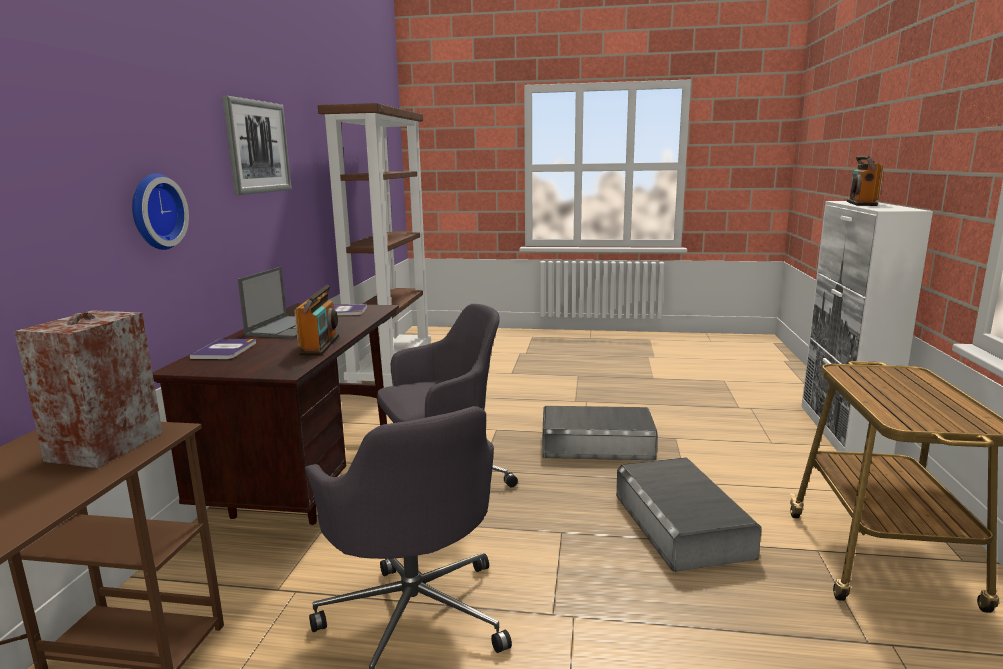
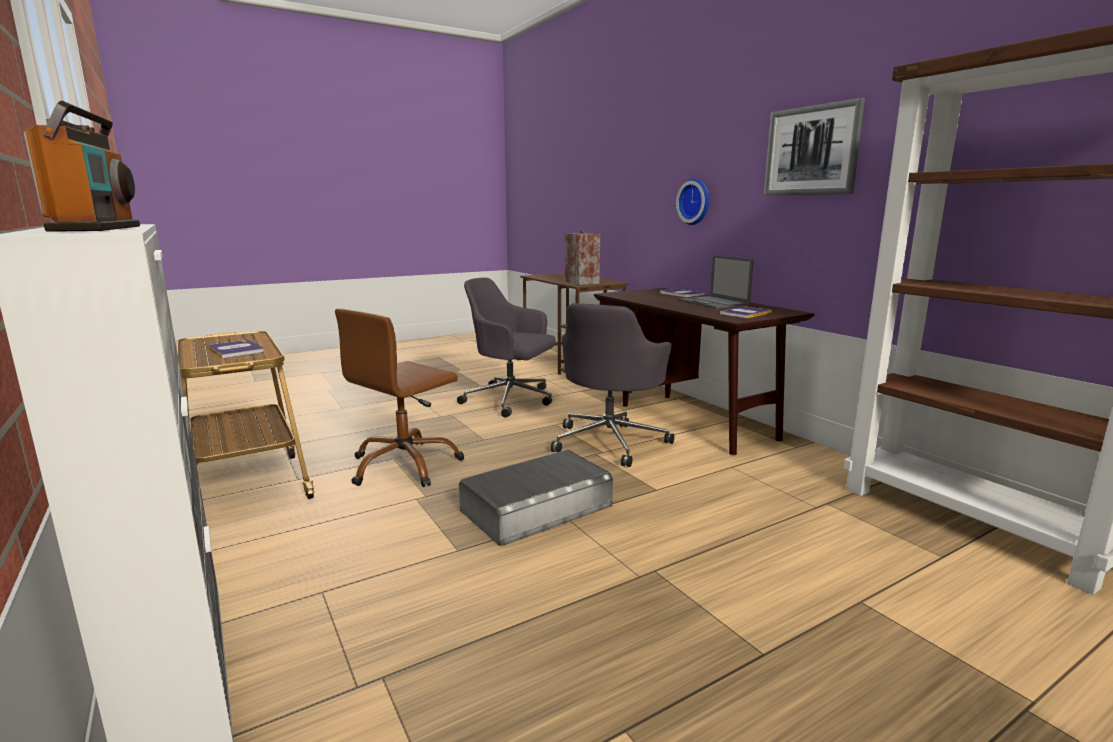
camera: 140 degrees right, 0 degrees up
(320, 346) = (646, 300): radio -> none
(681, 524) = (405, 465): grey storage box -> brown office chair
(892, 389) = (235, 350): none -> book

